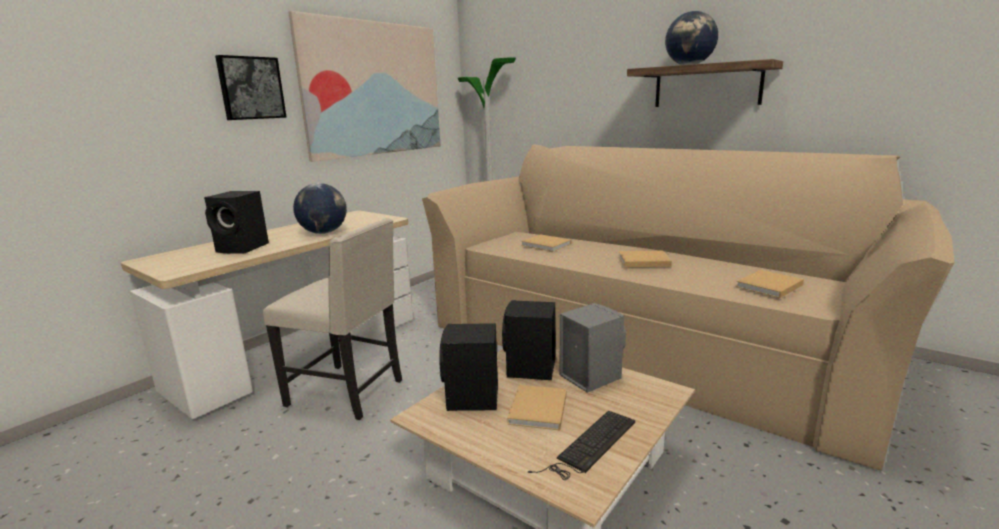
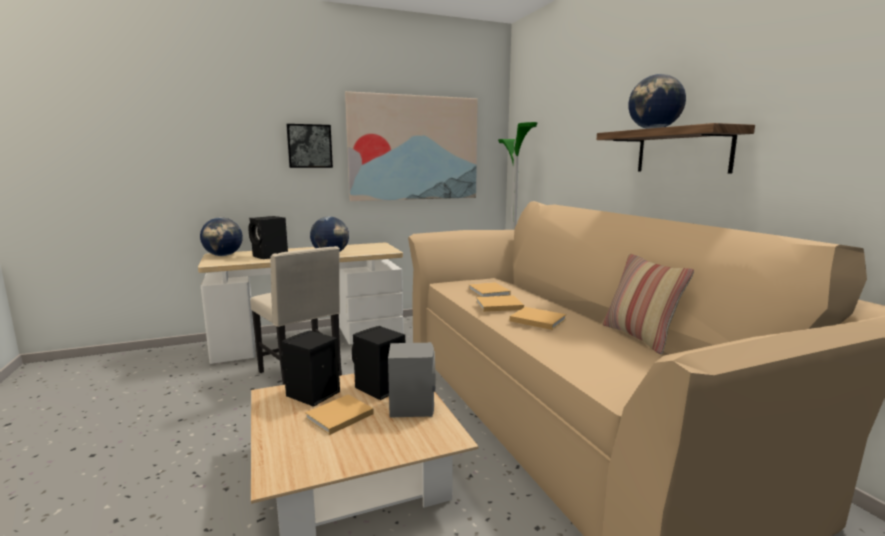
camera: 30 degrees right, 5 degrees down
(164, 259) = (223, 255): none -> globe
(589, 446) = (330, 452): keyboard -> none
(729, 258) = (639, 337): none -> pillow
(768, 286) = (614, 369): beige book -> beige book (497, 305)

